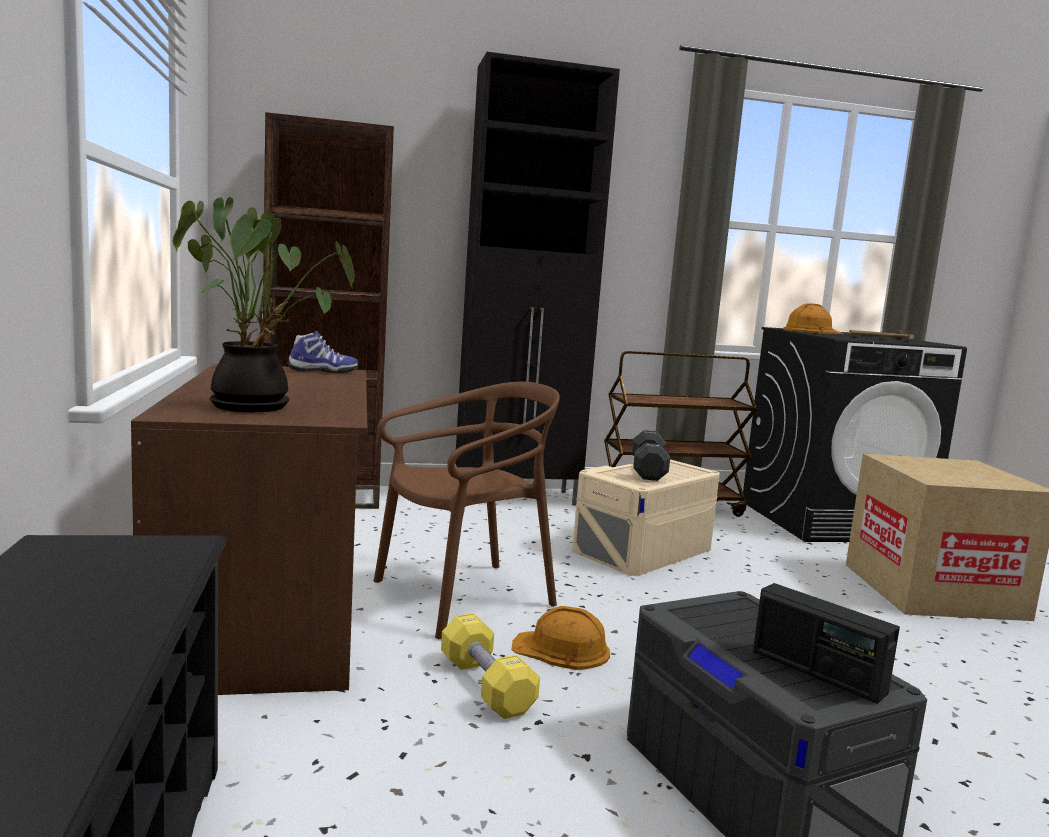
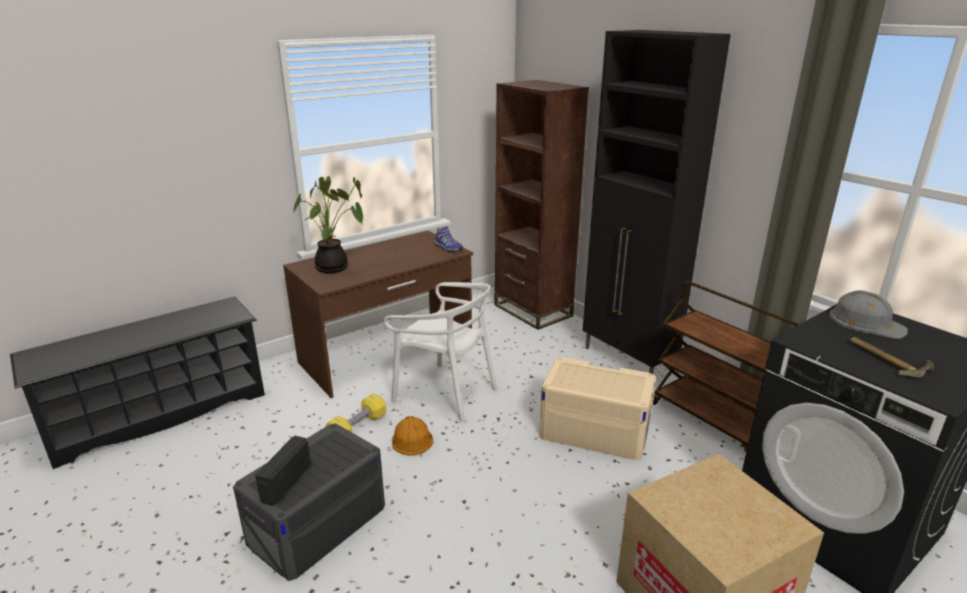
camera: 65 degrees right, 15 degrees up
(464, 597) = (445, 393): brown chair -> white chair
(648, 470) = (600, 378): black dumbbell -> none
(811, 331) = (866, 322): orange hard hat -> grey hard hat

